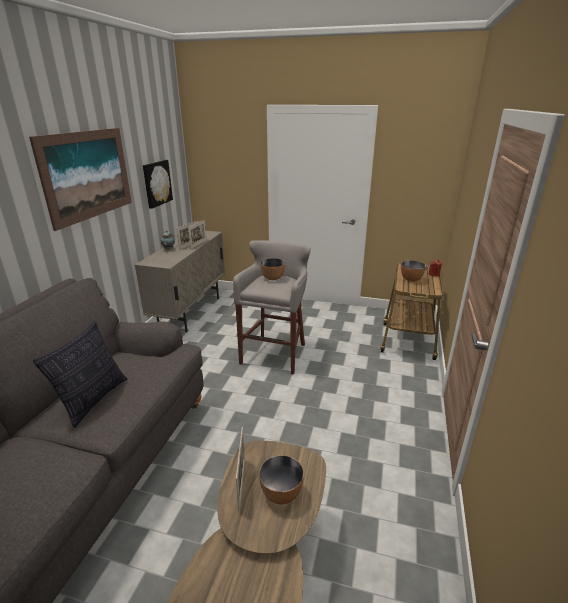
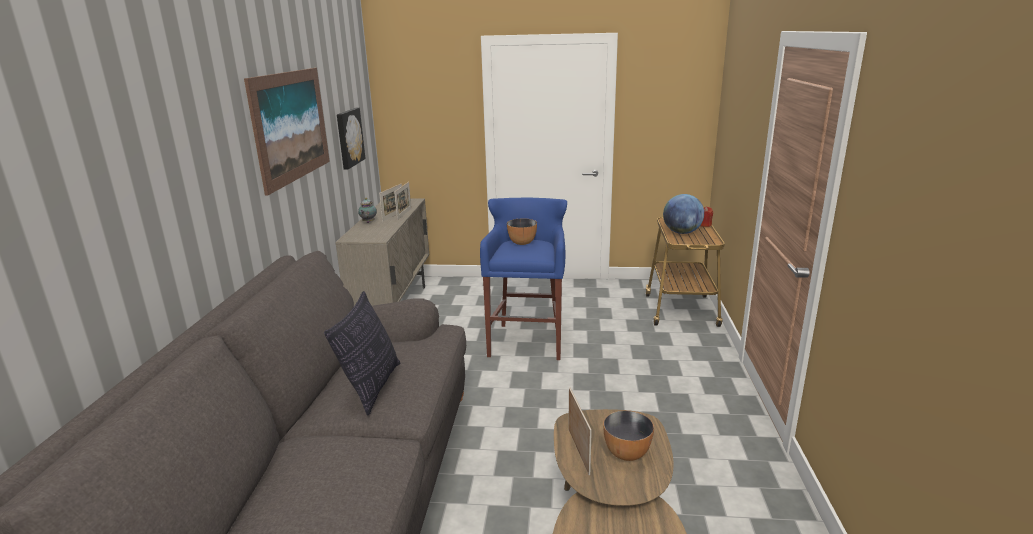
camera: 10 degrees left, 5 degrees down
(275, 353) = (527, 340): grey stool -> blue stool
(411, 280) = (681, 232): bowl -> globe

